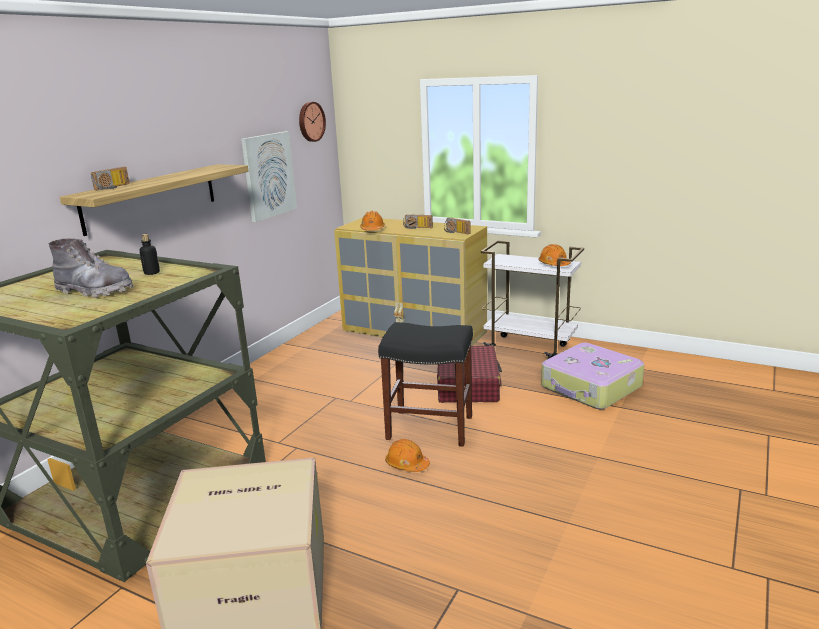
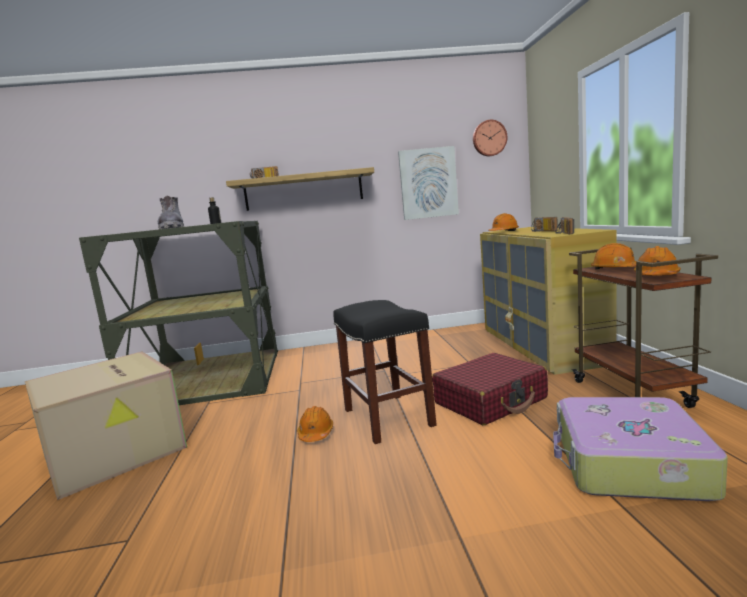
camera: 55 degrees right, 10 degrees down
(513, 260) = (615, 269): none -> orange hard hat
(530, 349) = (632, 395): white cart -> brown cart

